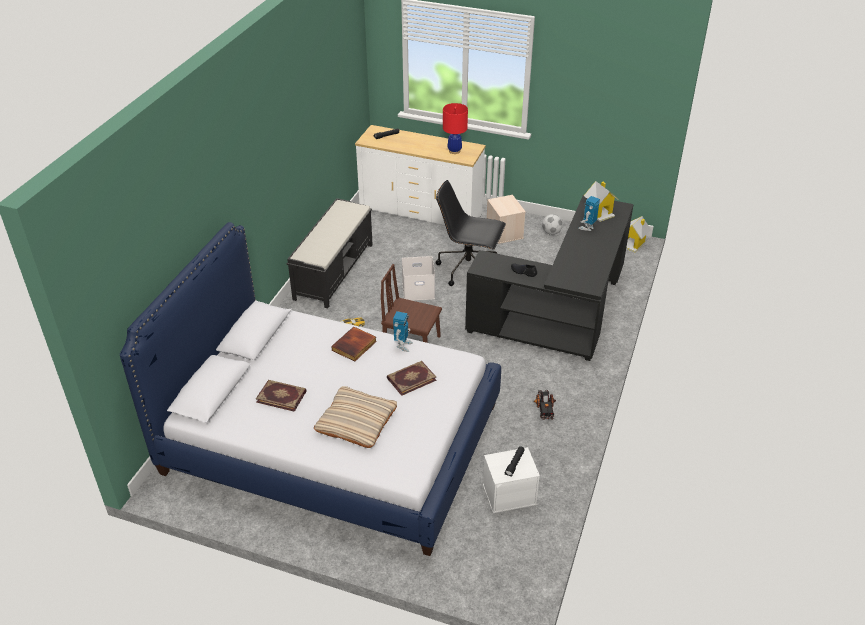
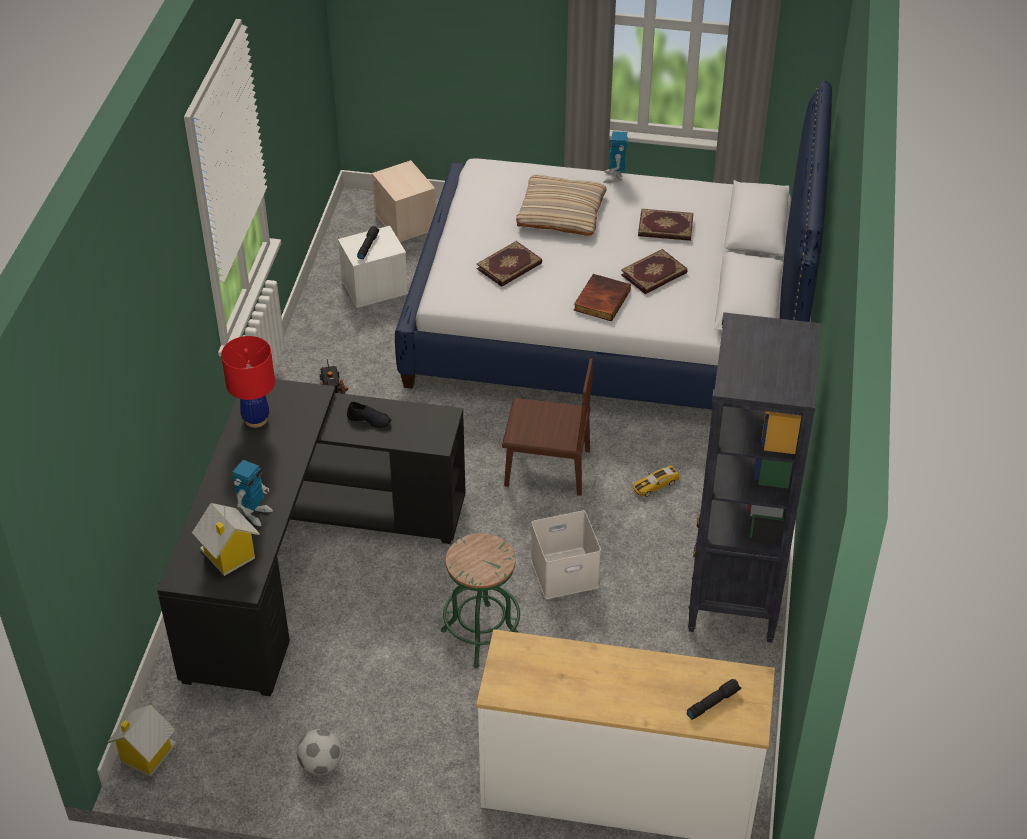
camera: 170 degrees right, 5 degrees up
(309, 360) = (654, 274): none -> book
(334, 270) = (733, 597): black bench -> black bookcase
(403, 345) = (534, 309): toy robot -> toy robot (614, 177)
(454, 151) = (542, 669): red table lamp -> red table lamp (256, 419)
(468, 269) = (482, 634): black office chair -> green stool
(504, 232) = (424, 751): beige storage box -> beige storage box (406, 222)

